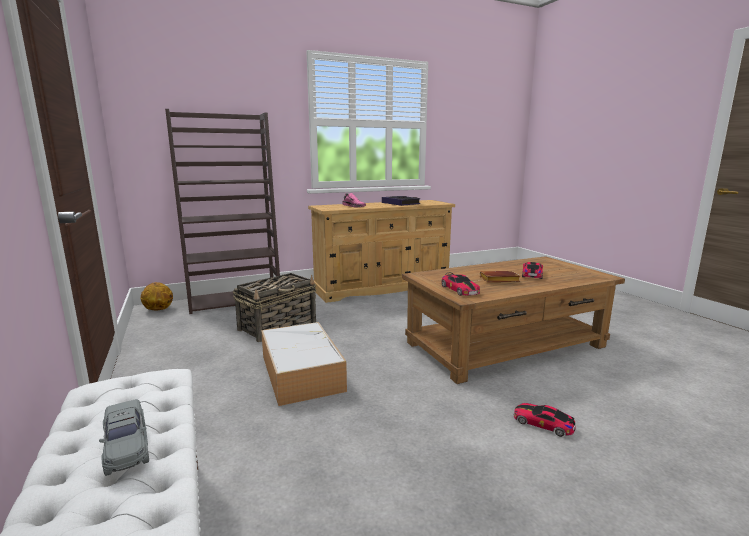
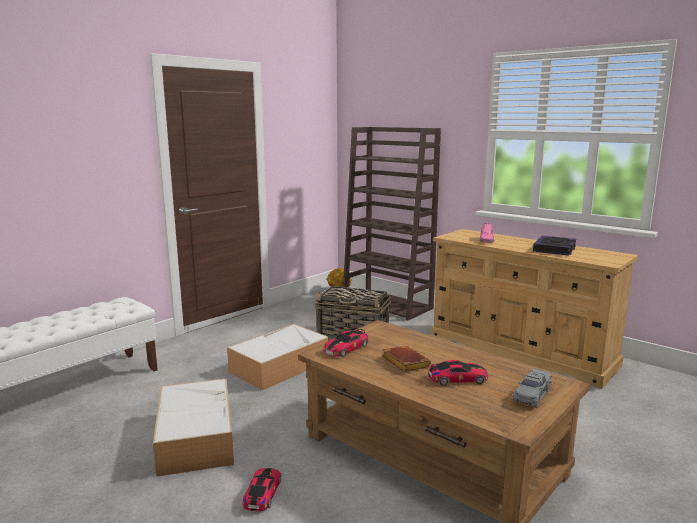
camera: 65 degrees right, 0 degrees up
(126, 447) = (70, 319): grey toy car -> grey toy car (532, 395)
(421, 451) = (195, 436): none -> storage box

